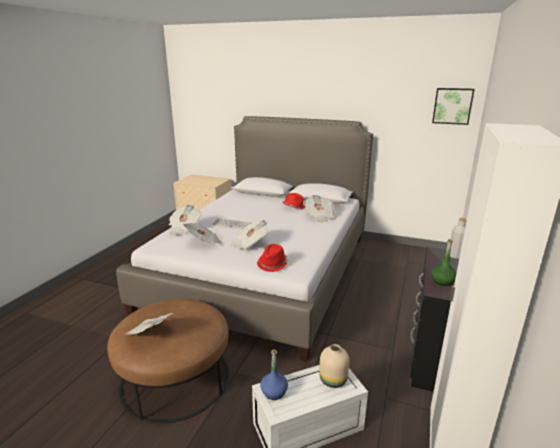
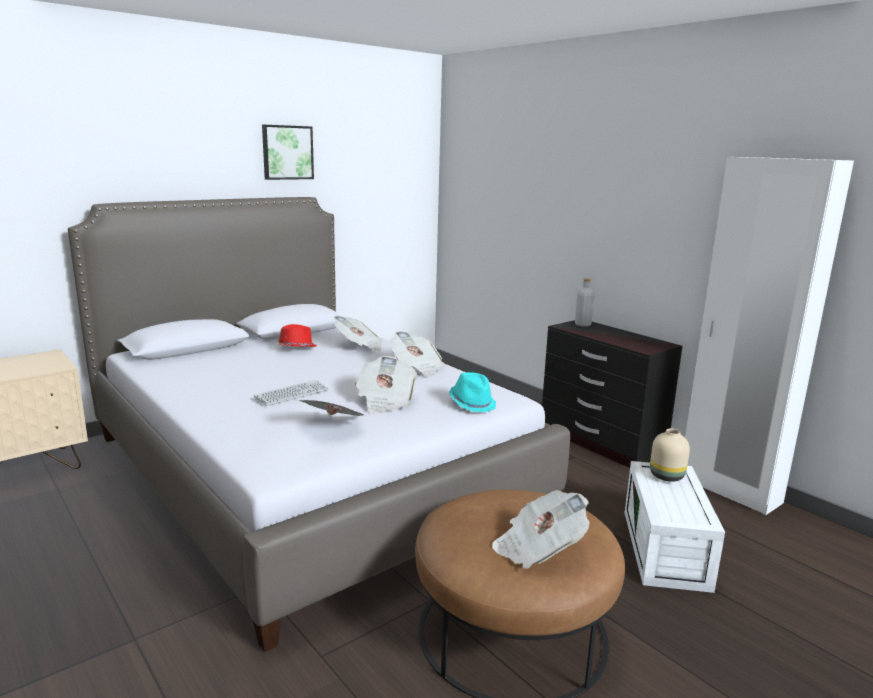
camera: 60 degrees left, 5 degrees down
(184, 228) = (246, 428): newspaper -> newspaper (417, 368)
(273, 264) = (472, 403): red hat -> turquoise hat
(274, 392) = (671, 514): blue bottle -> none
(442, 281) = (629, 342): green bottle -> none
(452, 106) = (412, 168): picture -> picture (287, 152)

